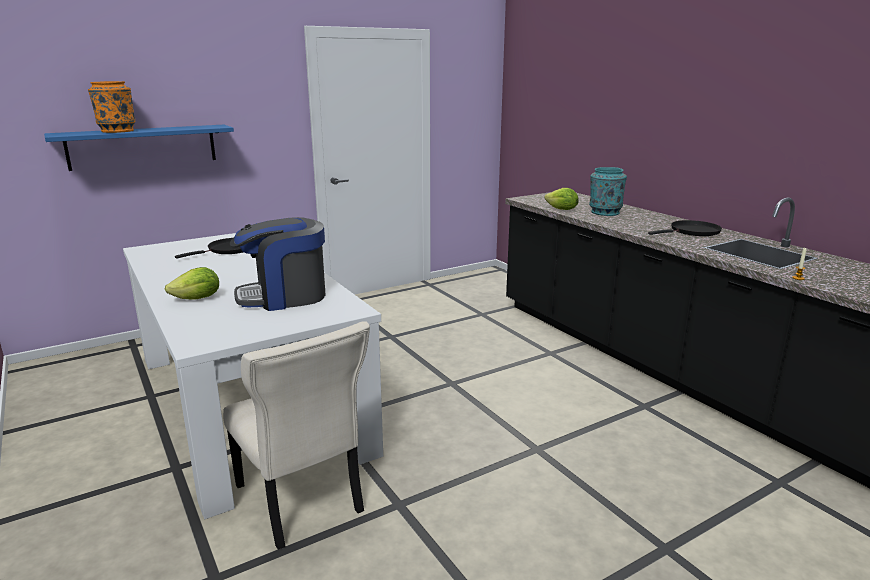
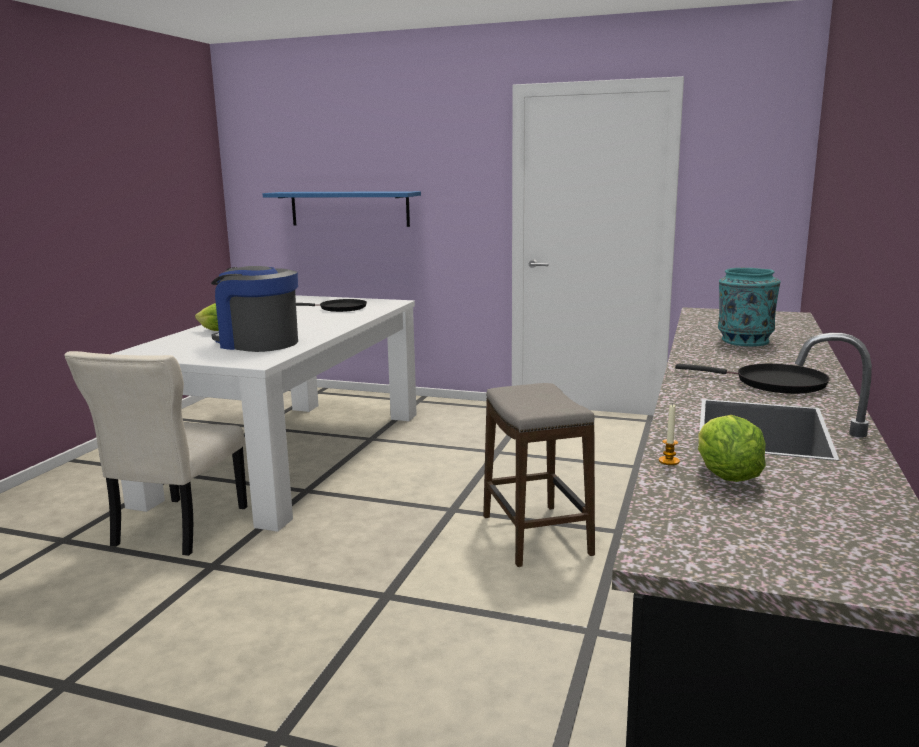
camera: 50 degrees right, 5 degrees down
(116, 131) = (321, 192): orange vase -> none
(523, 374) = (536, 535): none -> stool
(562, 210) = (698, 328): lettuce -> lettuce (725, 476)

